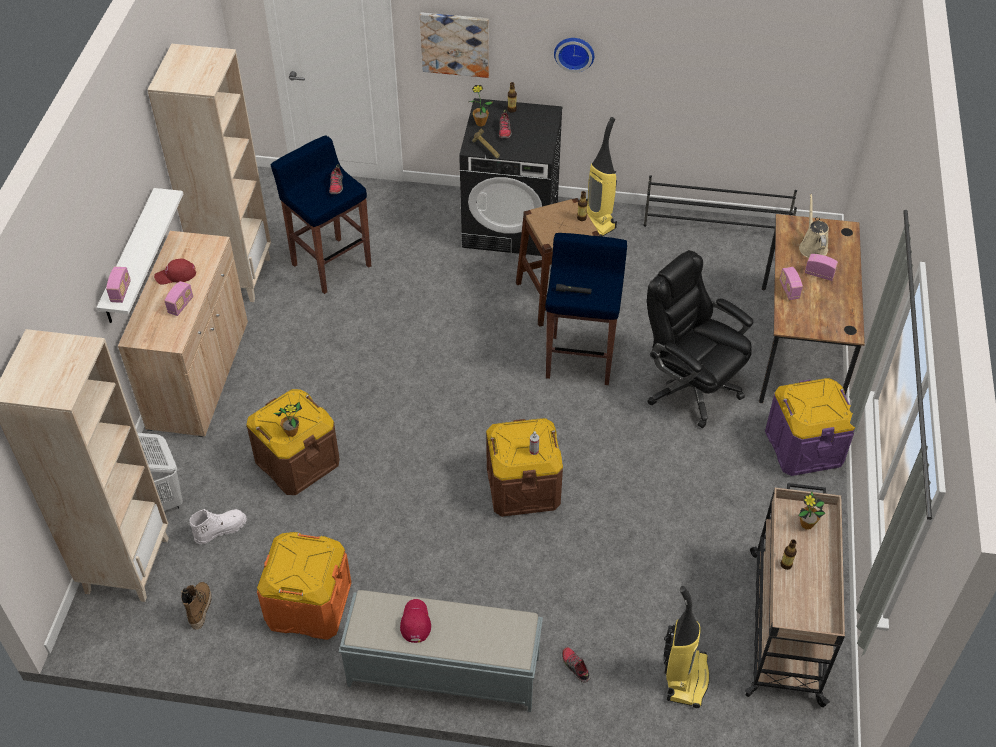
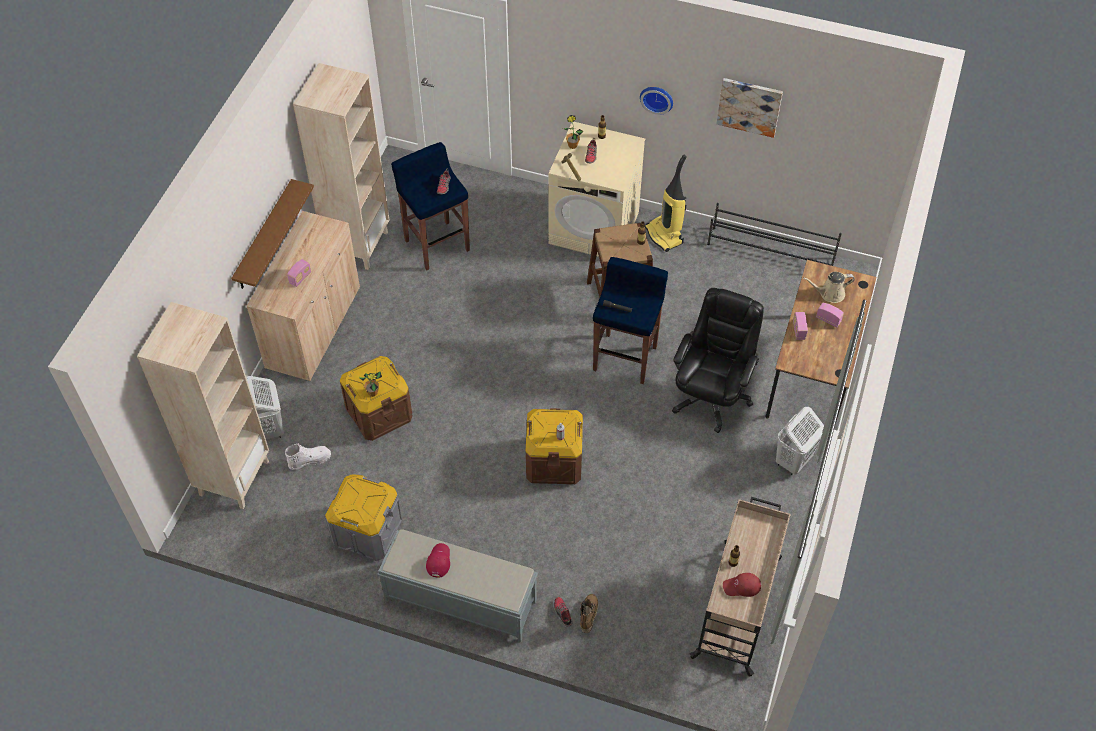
camera: 10 degrees right, 5 degrees up
(121, 292) = (252, 267): radio -> none
(130, 258) = (264, 236): white shelf -> brown shelf
(176, 275) = (300, 251): red cap -> red cap (742, 586)
(199, 608) = (283, 521): boot -> boot (588, 615)
(308, 605) = (367, 531): orange storage box -> grey storage box
(455, 44) = (559, 77): picture -> picture (749, 106)
(511, 224) = (594, 228): black washing machine -> beige washing machine
(685, 677) = (647, 635): vacuum cleaner -> none
(690, 387) = (711, 395): black office chair -> black office chair turned 60 degrees clockwise
(804, 447) = (793, 461): purple storage box -> white laundry basket
(806, 524) = (758, 532): potted plant -> none
(812, 246) = (829, 294): beige watering can -> beige watering can turned 105 degrees counterclockwise

